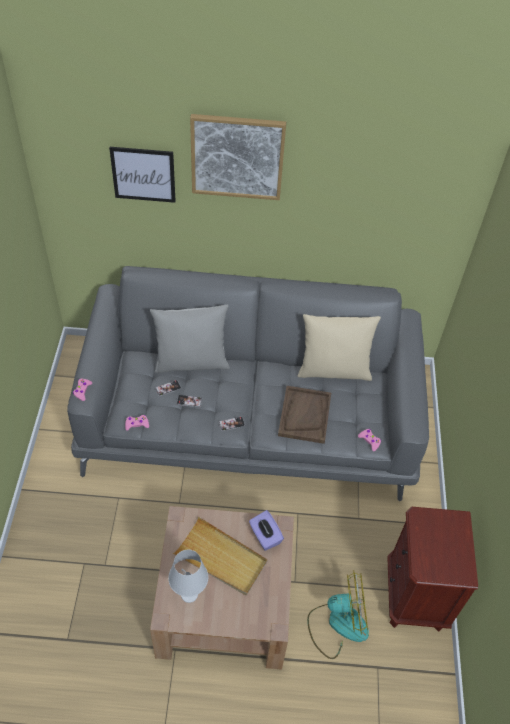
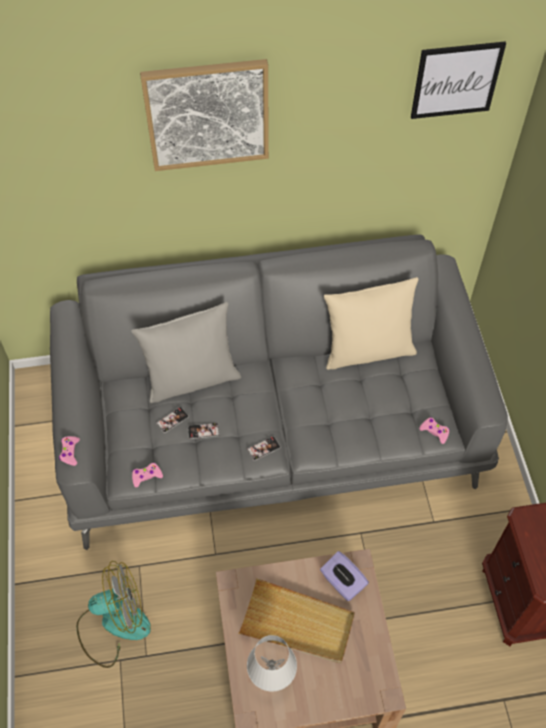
camera: 10 degrees left, 5 degrees up
(143, 174) = (87, 159): picture -> picture (456, 80)
(304, 415) = (348, 417): brown tray -> none
(338, 624) = (444, 658): fan -> fan (113, 624)

